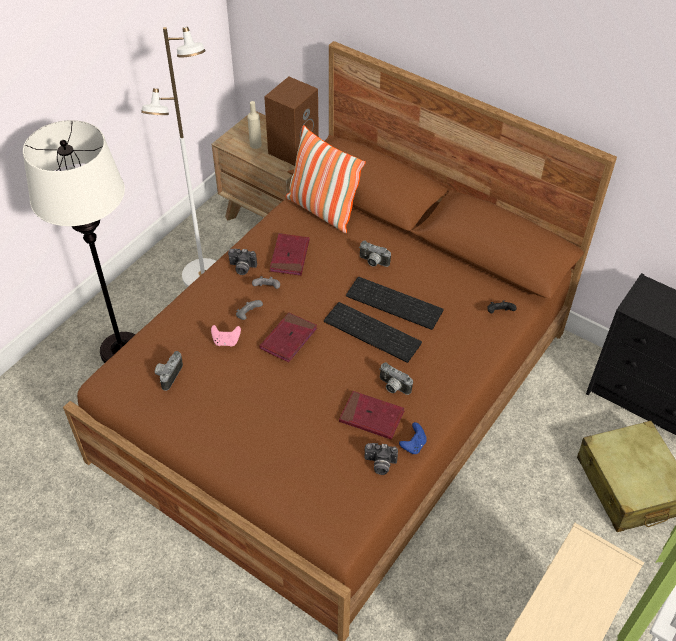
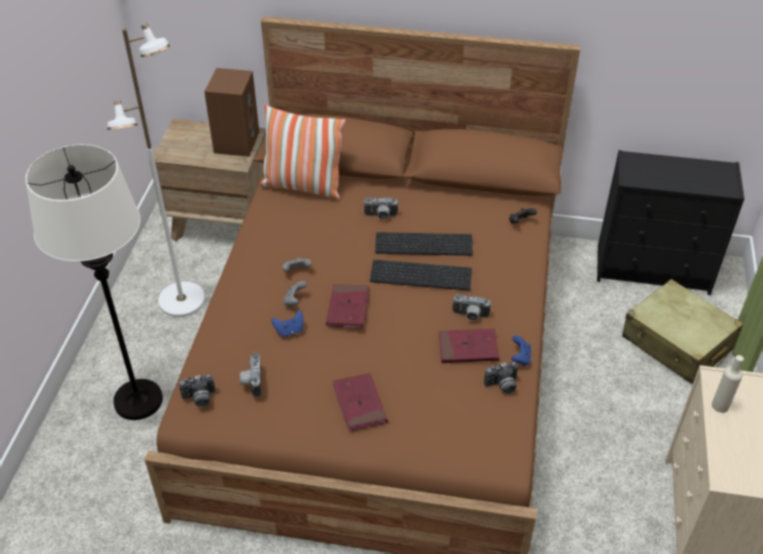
camera: 25 degrees left, 5 degrees down
(226, 341) = (289, 330): pink game controller -> blue game controller
(242, 268) = (259, 261): camera -> camera (199, 398)
(255, 145) = (196, 149): beige bottle -> beige bottle (720, 405)
(289, 256) = (299, 236): red book -> red book (359, 404)

